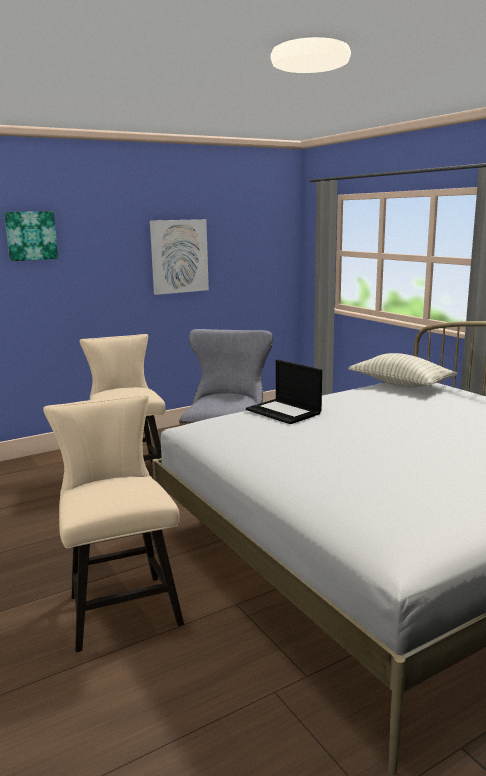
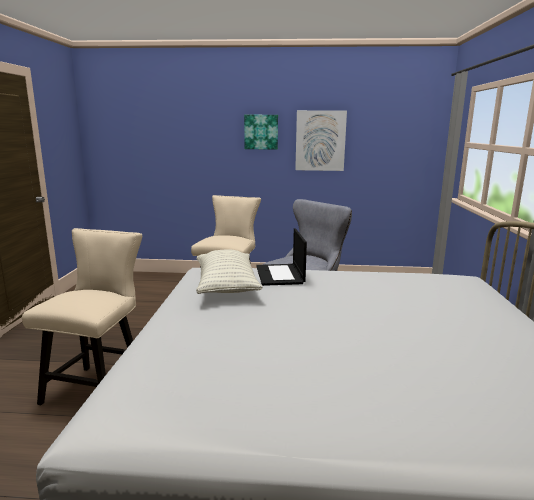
camera: 35 degrees right, 0 degrees up
(31, 235) = (205, 119): picture -> picture (261, 132)
(400, 384) = (436, 278): pillow -> pillow (226, 286)

